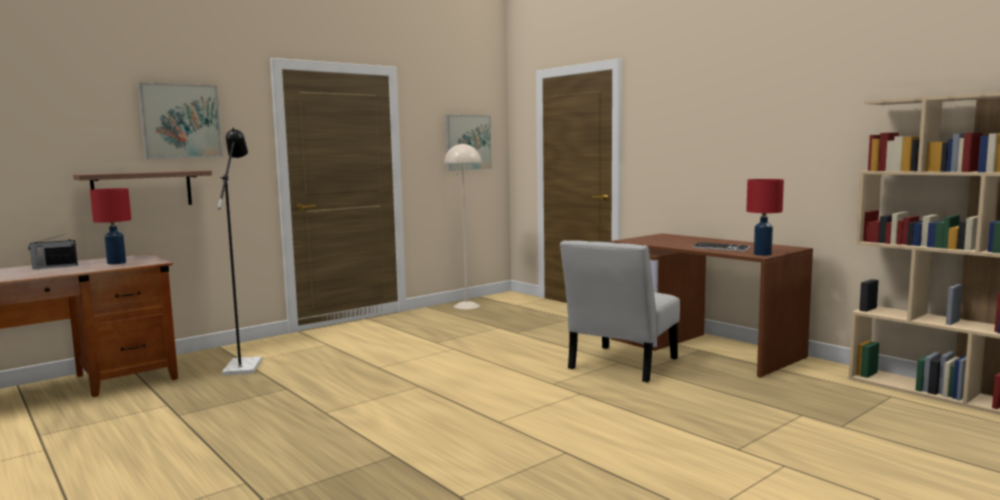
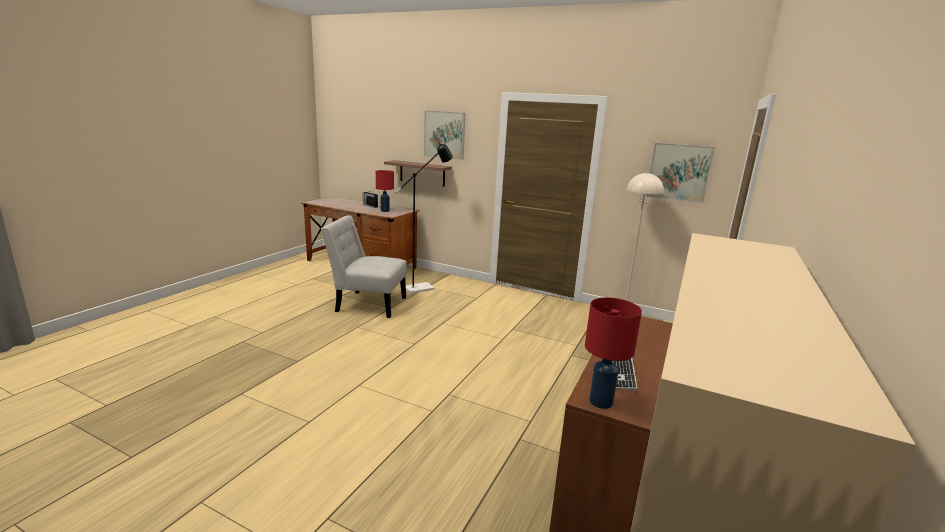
camera: 65 degrees right, 10 degrees up
(620, 365) = (520, 423): white chair -> white chair (367, 304)

